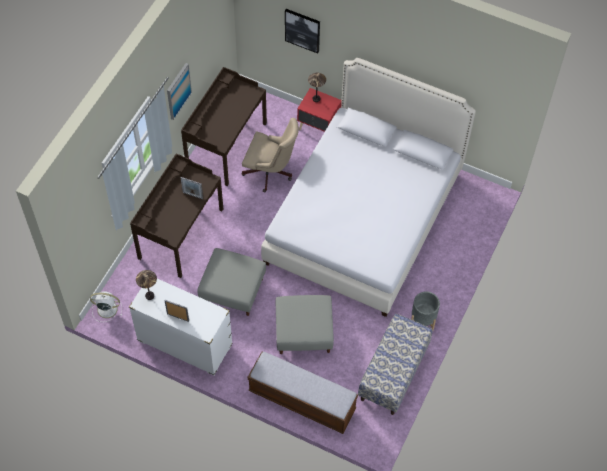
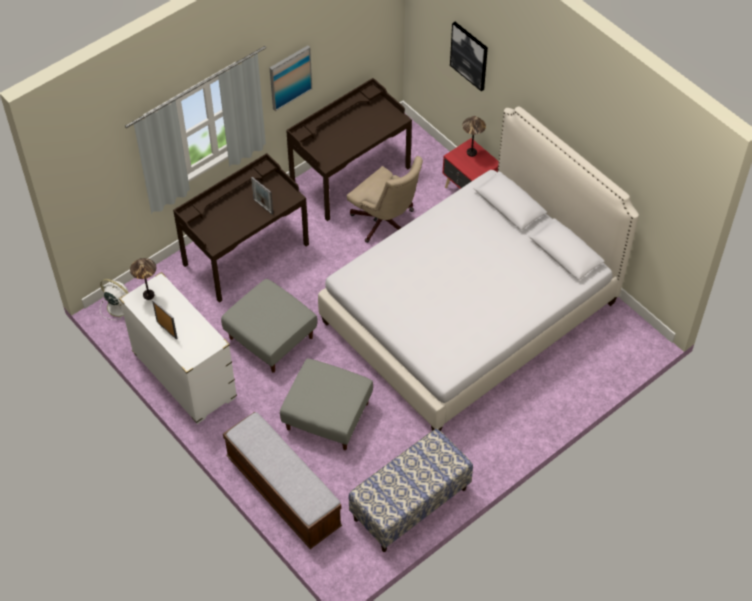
camera: 25 degrees right, 5 degrees down
(423, 319) = (480, 455): grey planter -> none

